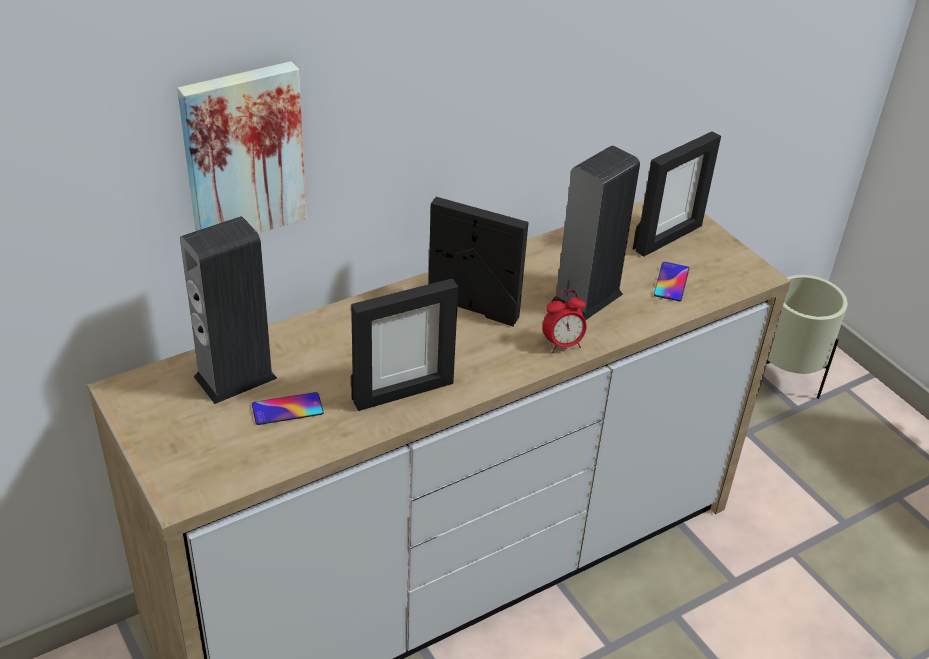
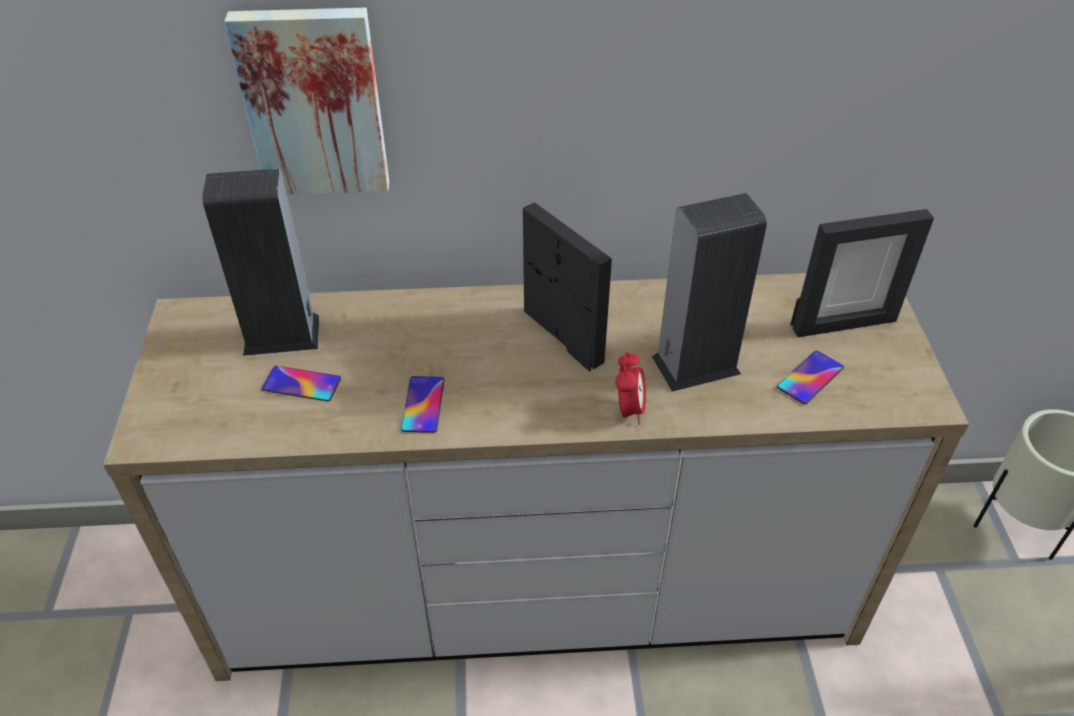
camera: 30 degrees right, 5 degrees up
(403, 391) = (423, 404): picture frame -> phone
(562, 344) = (629, 410): alarm clock -> alarm clock turned 90 degrees counterclockwise

